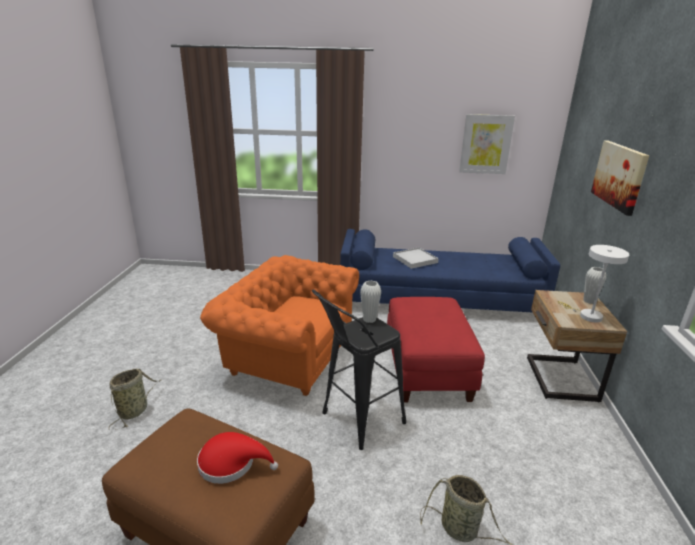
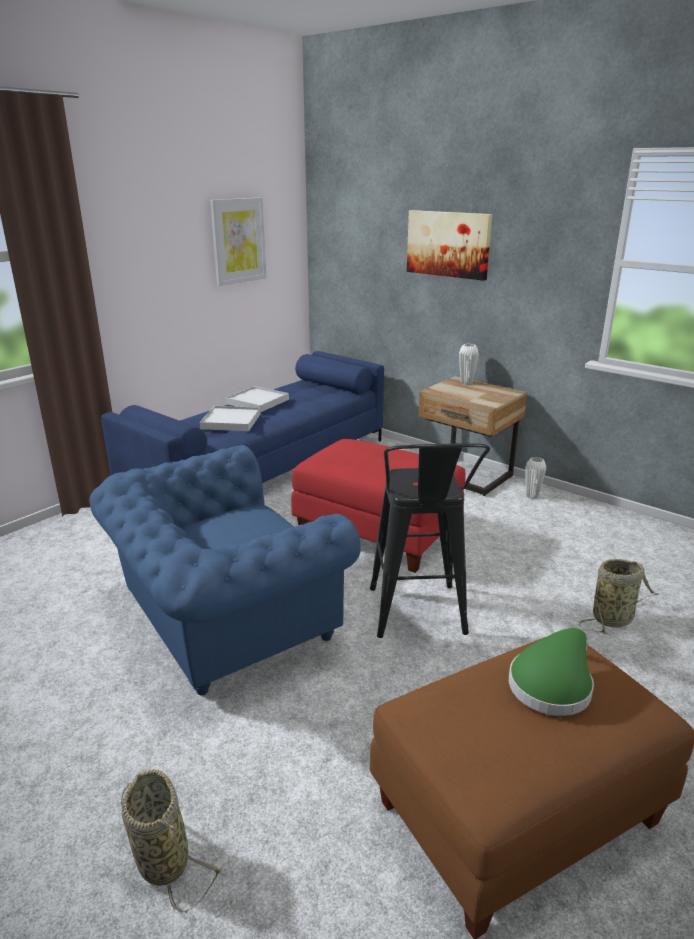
camera: 55 degrees left, 0 degrees up
(231, 463) = (552, 683): red hat -> green hat
(287, 355) = (223, 622): orange armchair -> blue armchair
(369, 319) = (401, 473): white vase -> white vase (532, 496)
(452, 255) = (257, 401): none -> white tray
(586, 315) = (488, 393): white table lamp -> none

